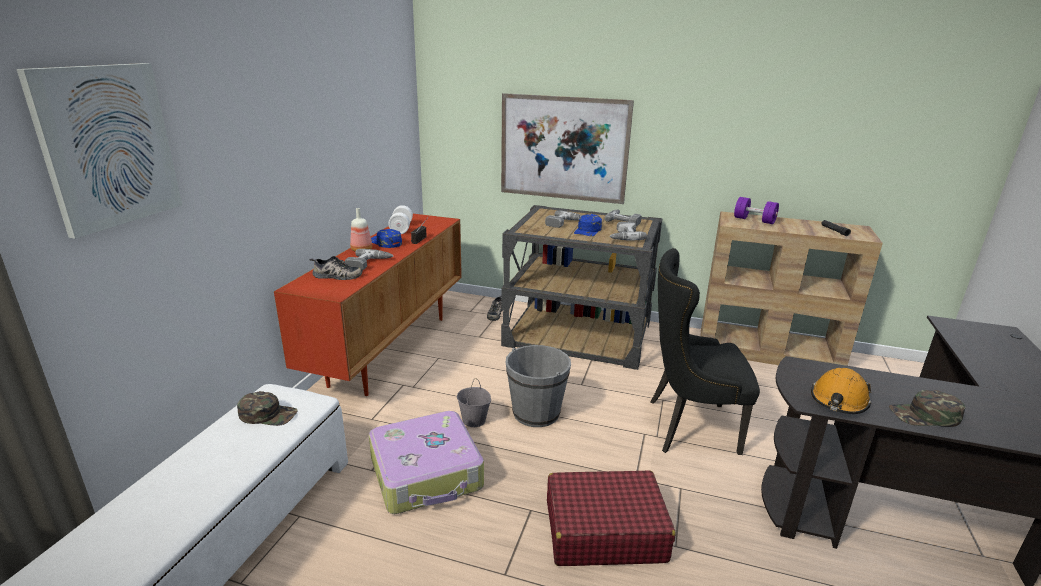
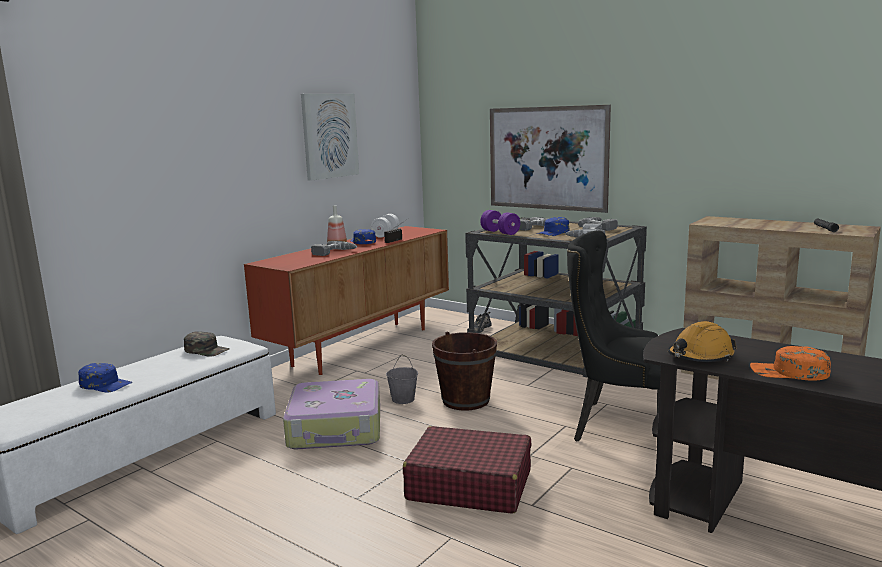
camera: 20 degrees right, 10 degrees down
(108, 146) = (113, 123): picture -> picture (329, 136)
(166, 499) = (105, 384): none -> blue cap
(336, 276) = (300, 258): shoe -> none
(536, 413) = (466, 400): grey bucket -> brown bucket
(754, 220) = (736, 221): purple dumbbell -> purple dumbbell (500, 232)
(924, 416) = (789, 372): green cap -> orange cap

